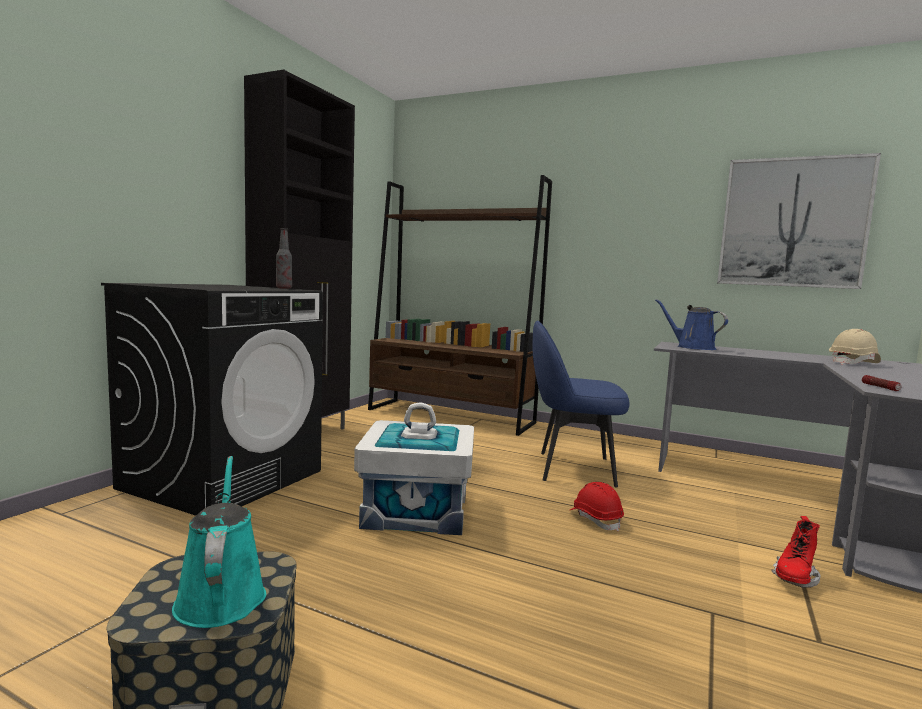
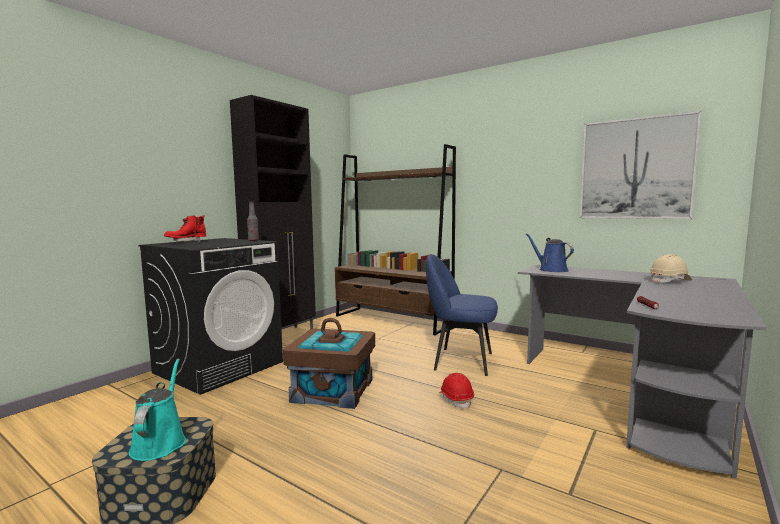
camera: 10 degrees right, 0 degrees up
(417, 510) = (333, 390): white storage box -> brown storage box
(794, 578) = (582, 448): red boot -> red boot (186, 241)

